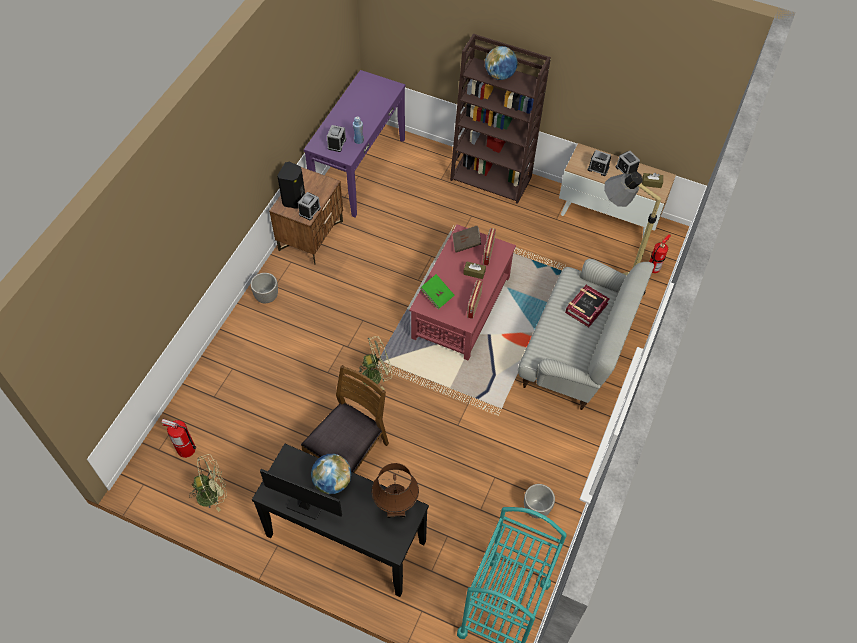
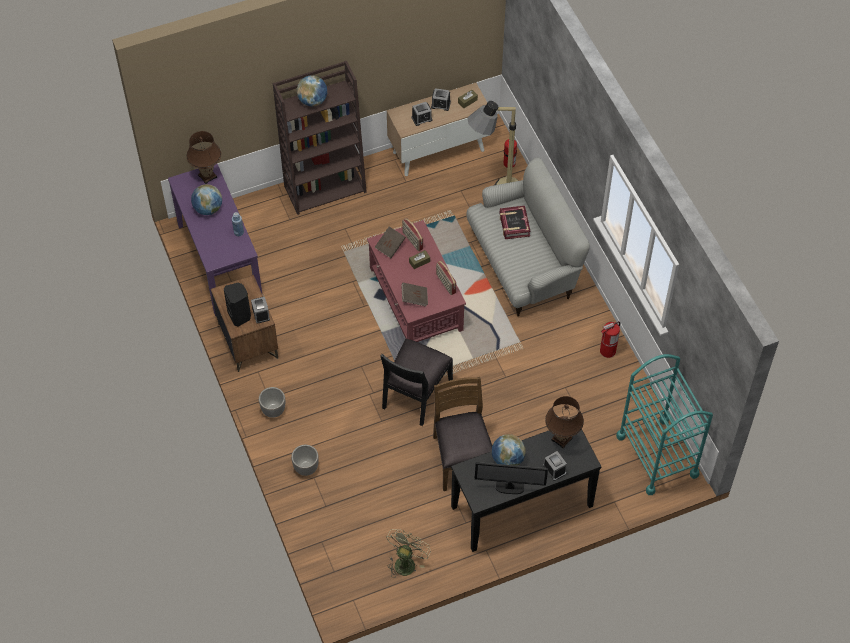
camera: 45 degrees left, 0 degrees up
(186, 449) = (352, 554): fire extinguisher -> fire extinguisher (607, 351)
(304, 506) = (509, 487): monitor -> monitor turned 150 degrees counterclockwise
(337, 144) = (226, 248): alarm clock -> alarm clock (554, 469)
(359, 109) = (208, 209): none -> globe
(376, 375) = (415, 393): green fan -> black chair
(387, 88) = (207, 176): none -> brown table lamp
(437, 295) = (414, 298): green book -> brown book
(536, 508) = (610, 382): planter -> planter (306, 468)

